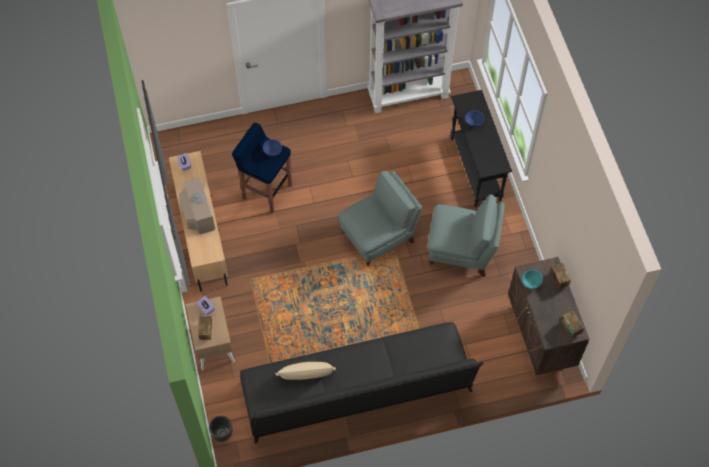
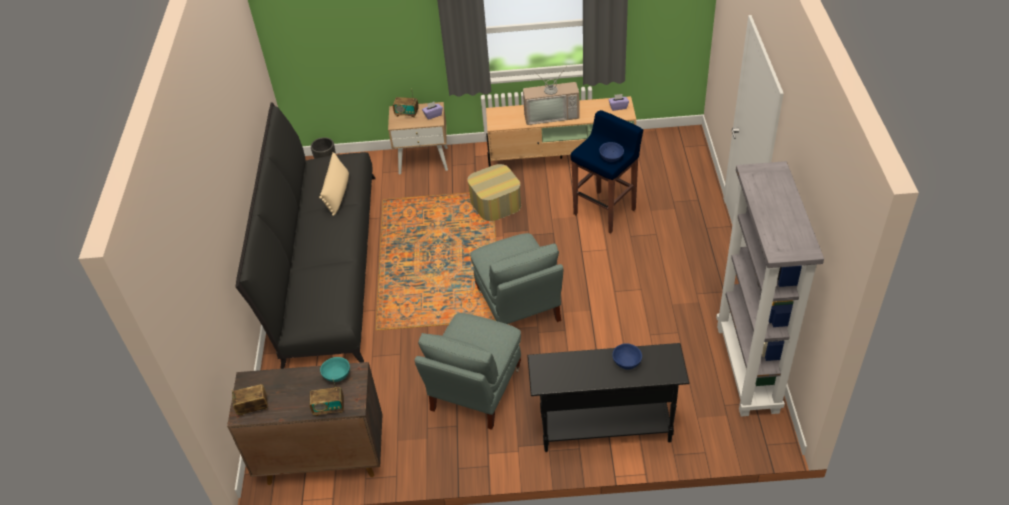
camera: 105 degrees right, 15 degrees down
(265, 274) = (495, 203): none -> ottoman

